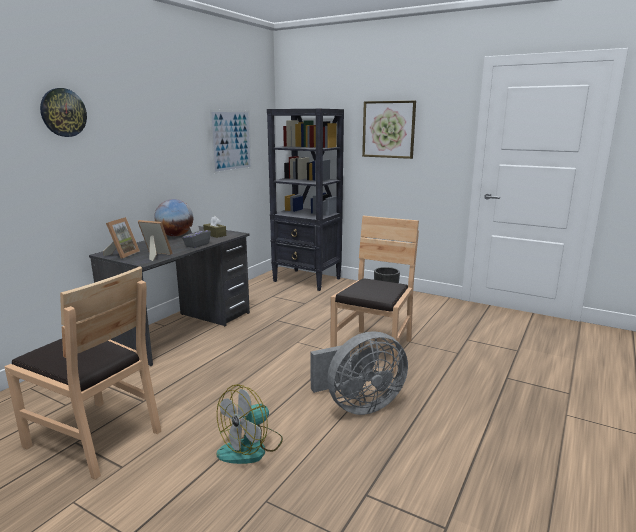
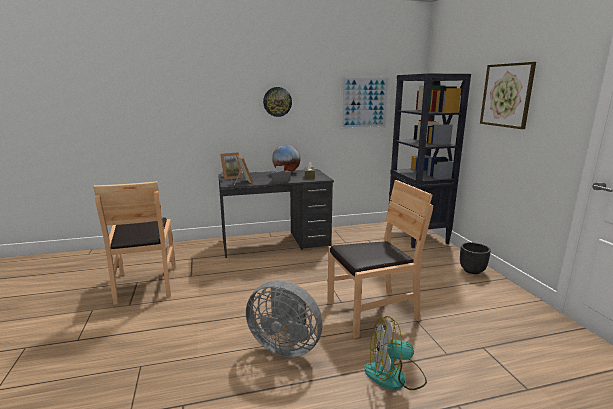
camera: 45 degrees right, 0 degrees up
(63, 112) = (211, 79): wall clock -> wall clock (277, 102)
(251, 447) = (186, 331): fan -> fan (394, 376)

